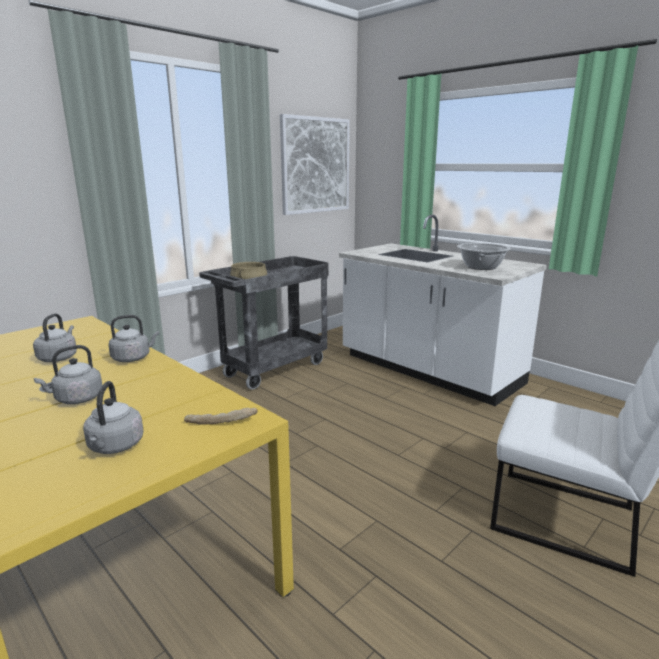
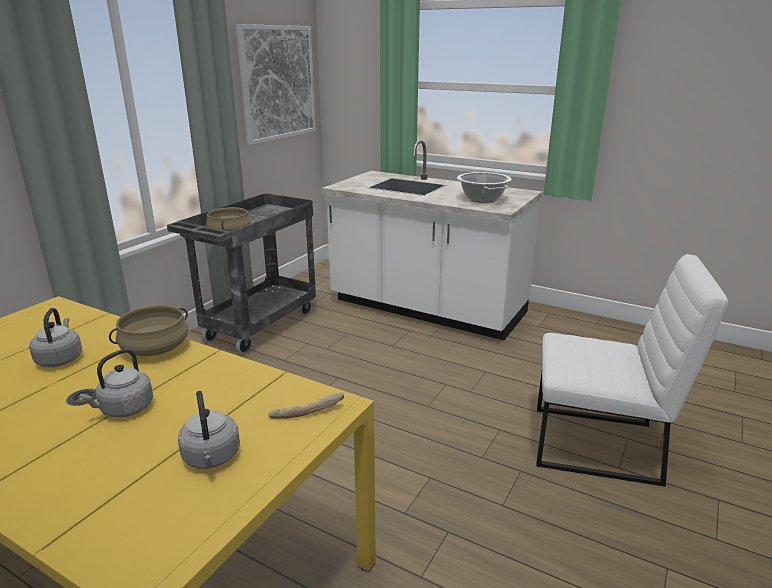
camera: 15 degrees left, 5 degrees up
(133, 358) = (155, 348): grey kettle -> beige cooking pot

